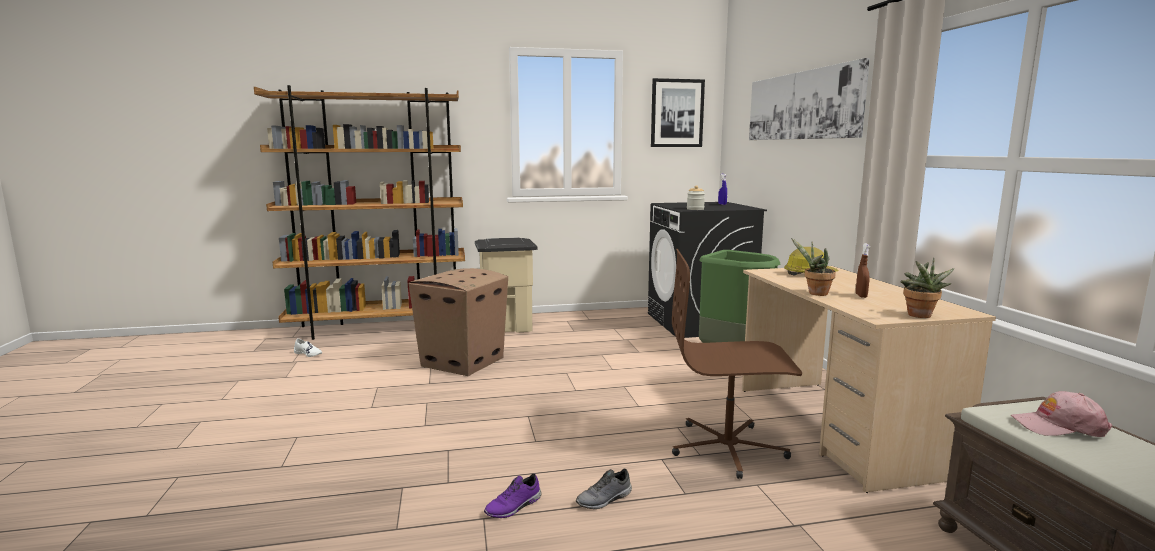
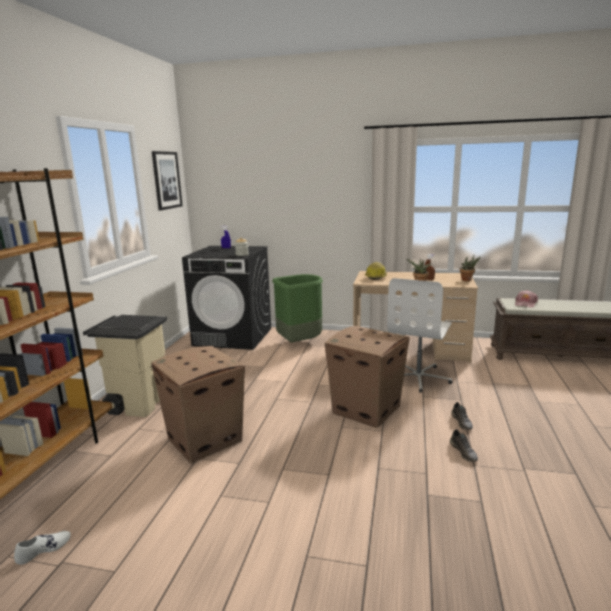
camera: 65 degrees left, 5 degrees up
(514, 507) = (464, 452): purple shoe -> grey shoe
(584, 424) = (367, 409): none -> cardboard box
(728, 448) = (419, 377): brown office chair -> white office chair
(801, 106) = (293, 177): picture -> none

